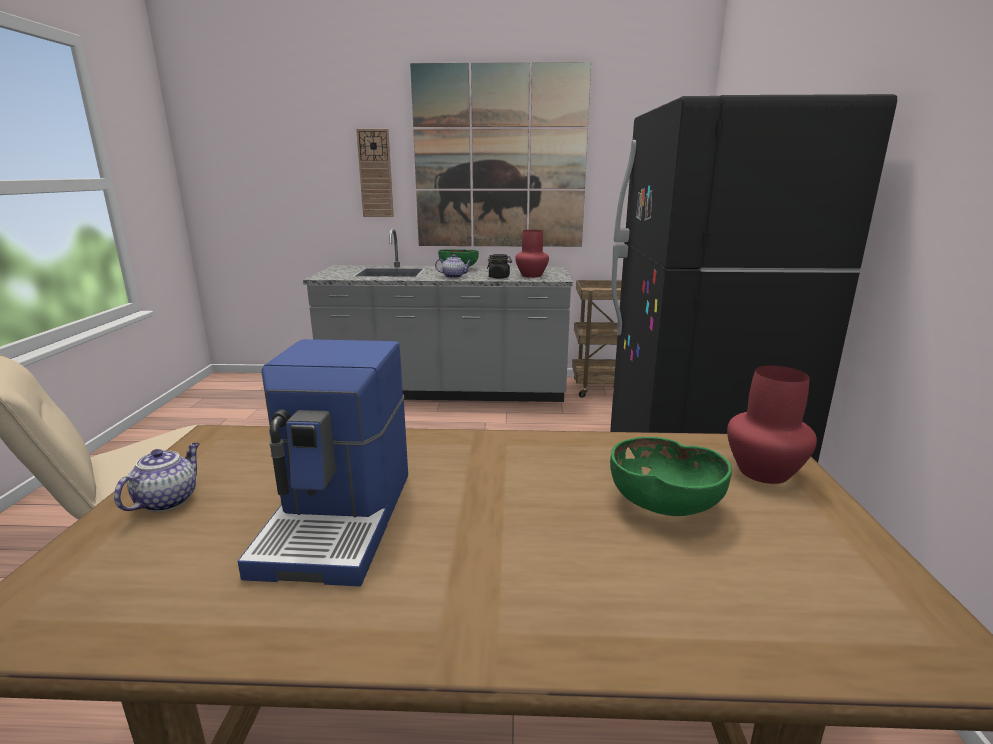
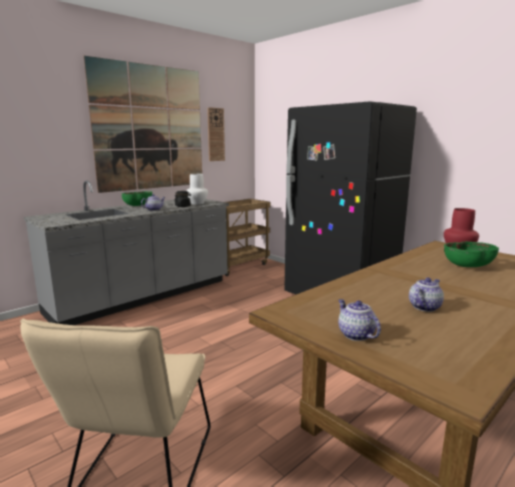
camera: 45 degrees left, 5 degrees down
(340, 519) = (424, 307): coffee machine -> teapot
(375, 173) = (58, 138): wall clock -> wall clock (215, 134)
(531, 275) = (197, 203): red vase -> white vase

